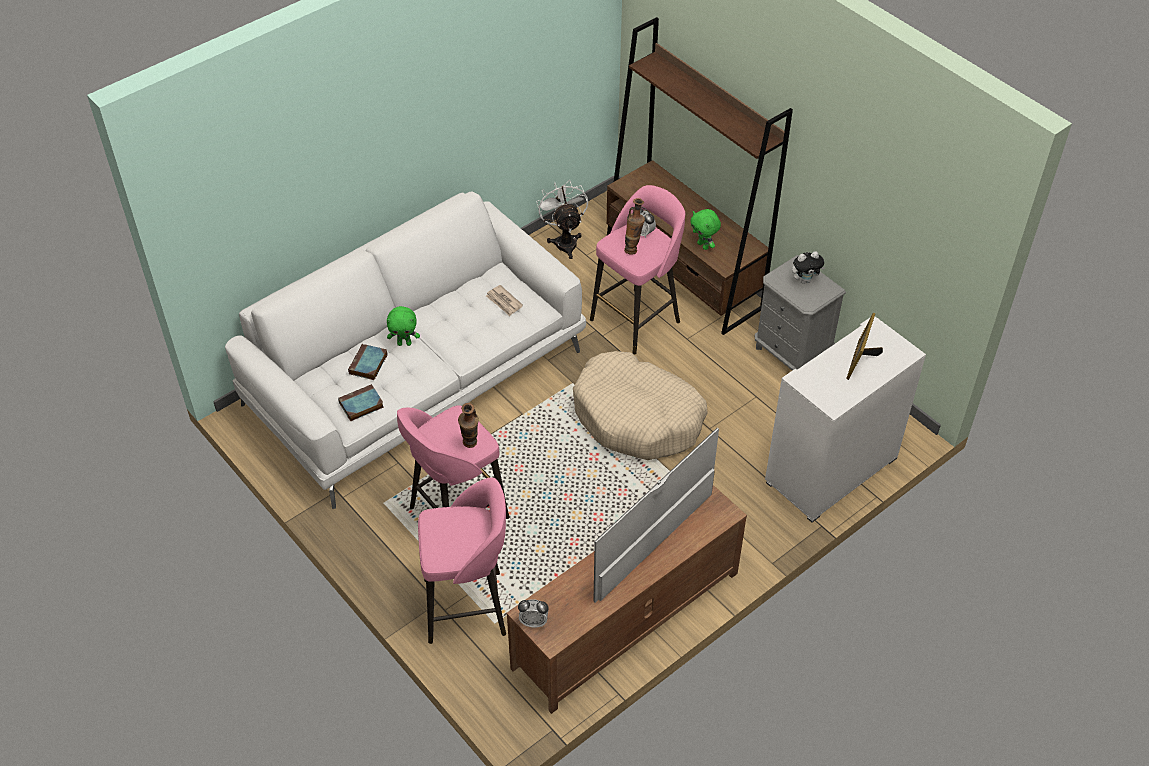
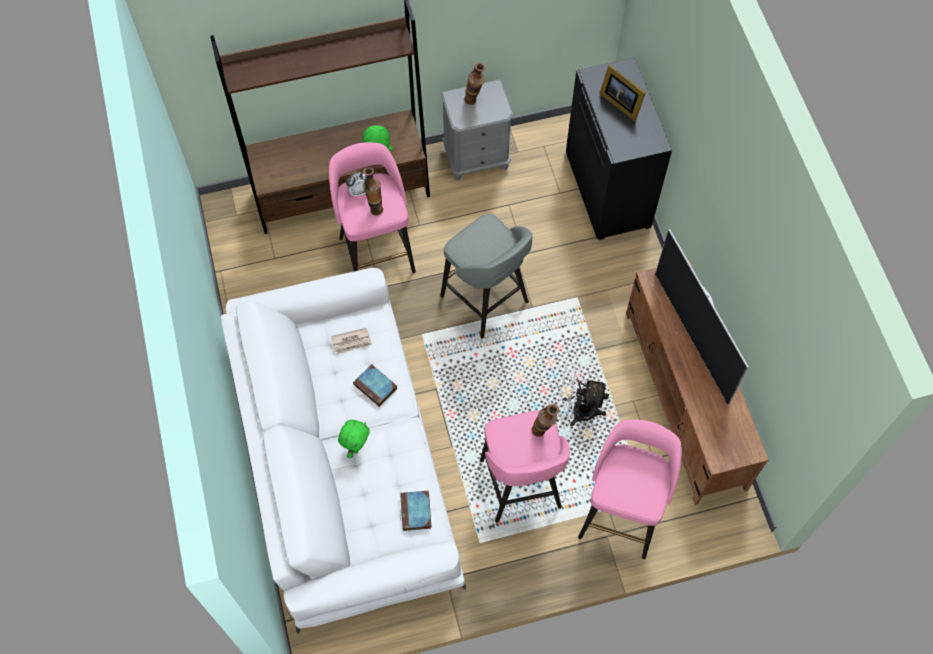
camera: 65 degrees left, 15 degrees up
(368, 365) = (369, 488): book -> book (376, 387)
(533, 622) = (729, 457): alarm clock -> none
(564, 241) = (246, 268): white fan -> white fan (577, 409)
(637, 417) = (486, 301): beige dog bed -> grey stool
(805, 280) = (474, 101): plush toy -> vase
(831, 471) = (609, 190): white cabinet -> black cabinet

